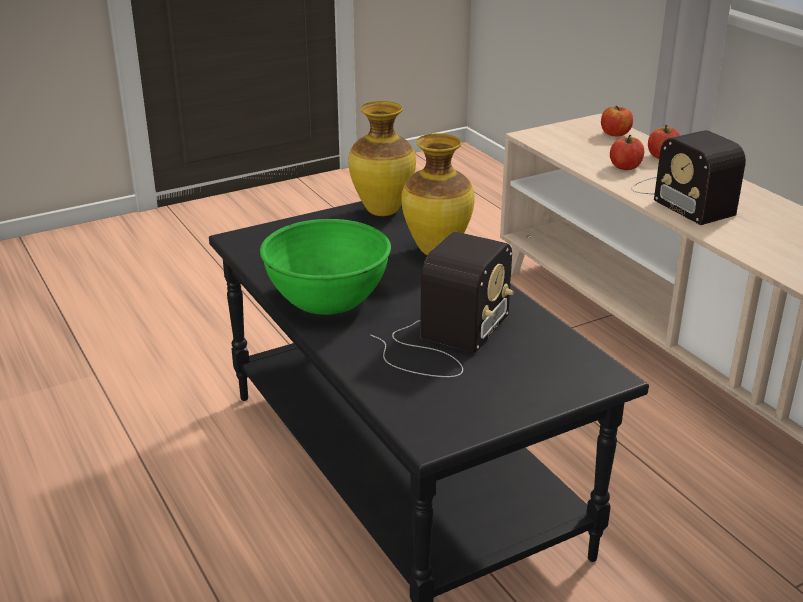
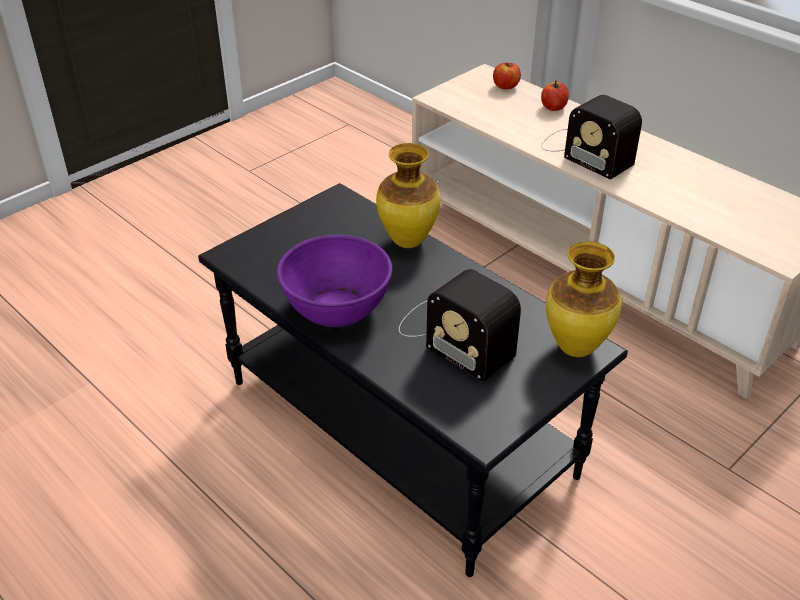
camera: 15 degrees left, 10 degrees up
(328, 298) = (337, 308): green bowl -> purple bowl
(382, 212) = (342, 204): vase -> vase (576, 349)
(444, 340) = (453, 335): radio -> radio turned 120 degrees clockwise
(625, 167) = (527, 123): apple -> none

